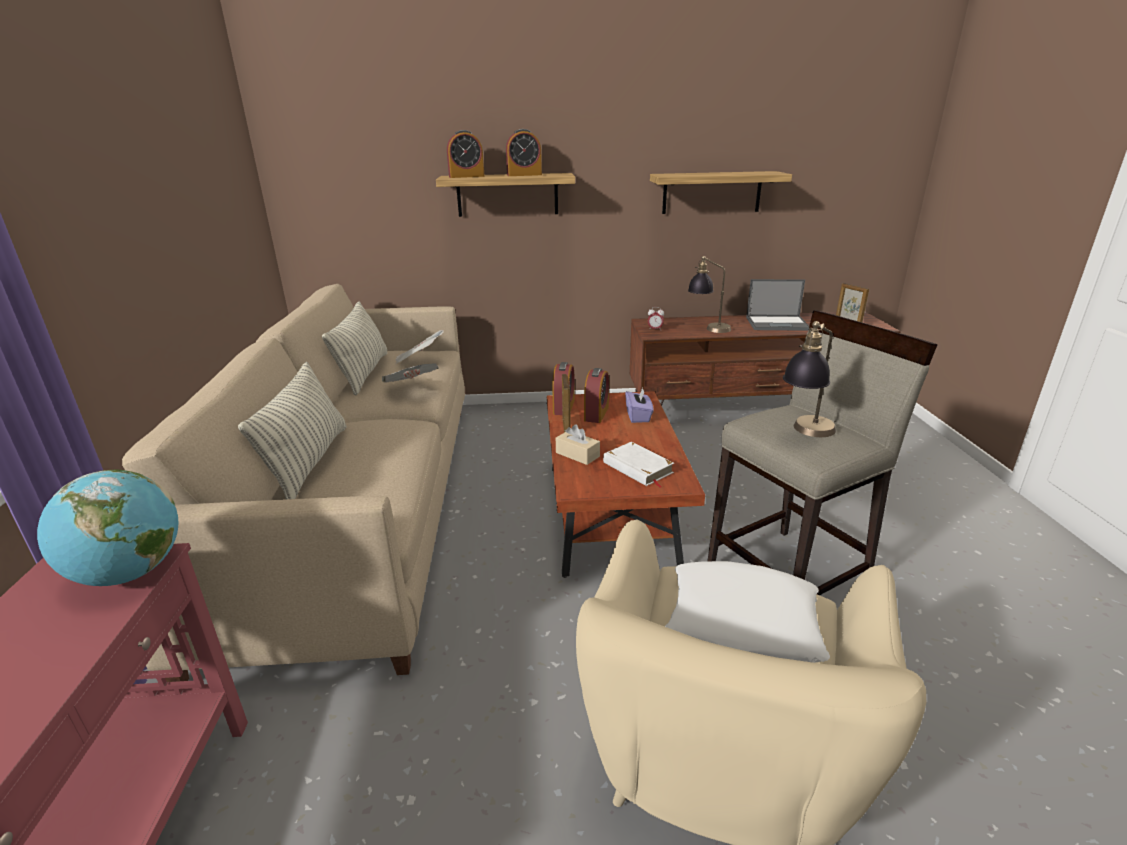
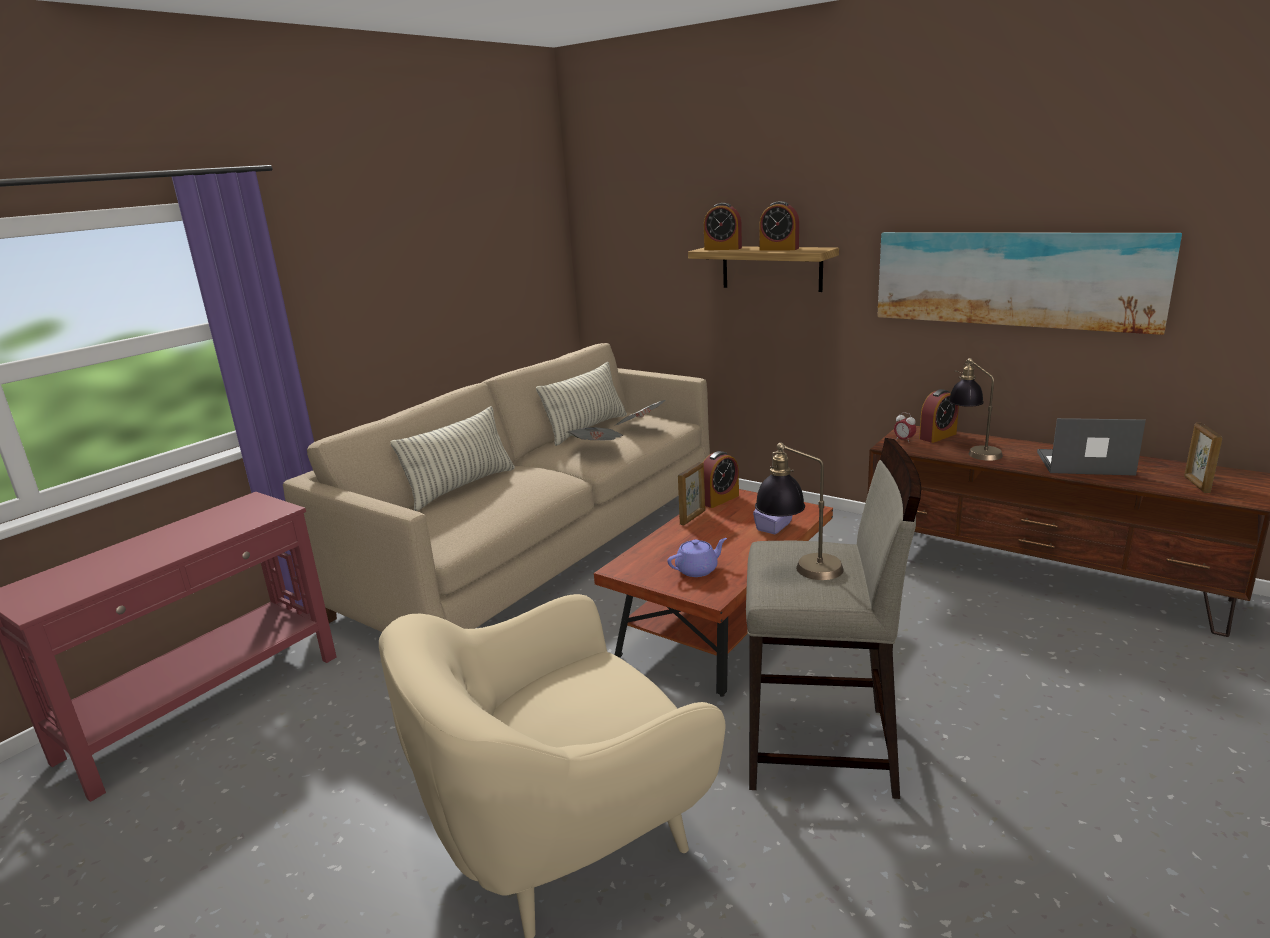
camera: 40 degrees right, 5 degrees down
(130, 573) = (264, 514): globe -> none
(577, 454) = (665, 543): beige tissue box -> none
(596, 414) = (738, 513): alarm clock -> alarm clock (937, 436)
(637, 468) = (697, 570): white book -> purple teapot
(711, 192) = (1014, 278): shelf -> picture
(742, 621) = (585, 706): white pillow -> none
(777, 323) = (1083, 463): laptop -> laptop turned 150 degrees clockwise

